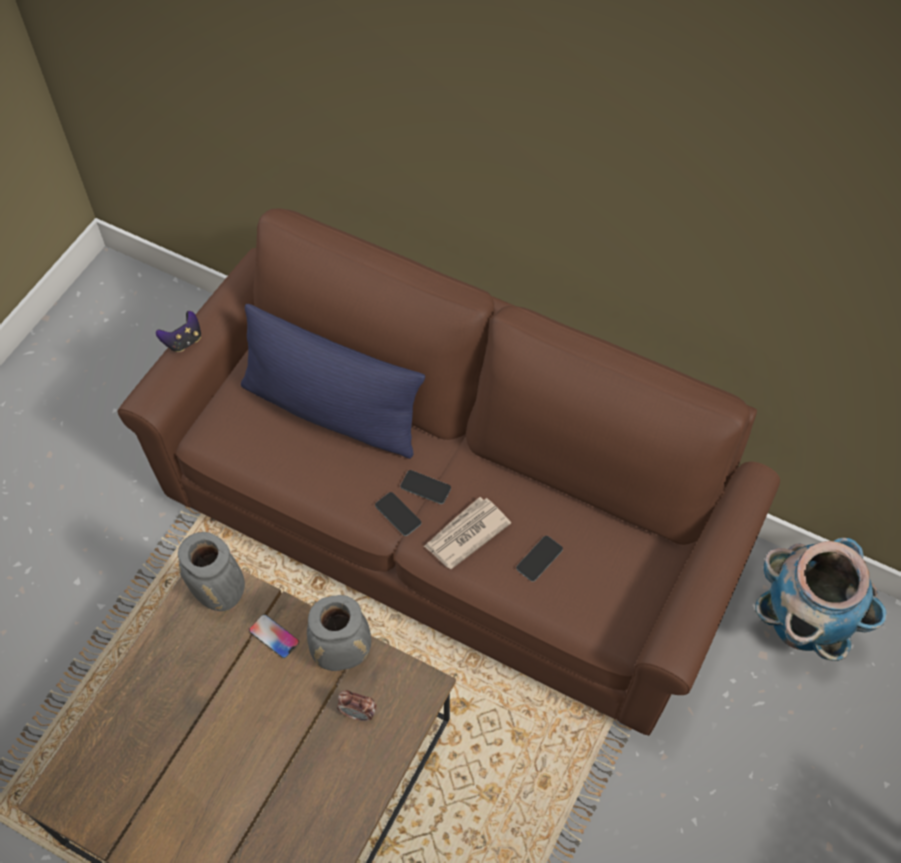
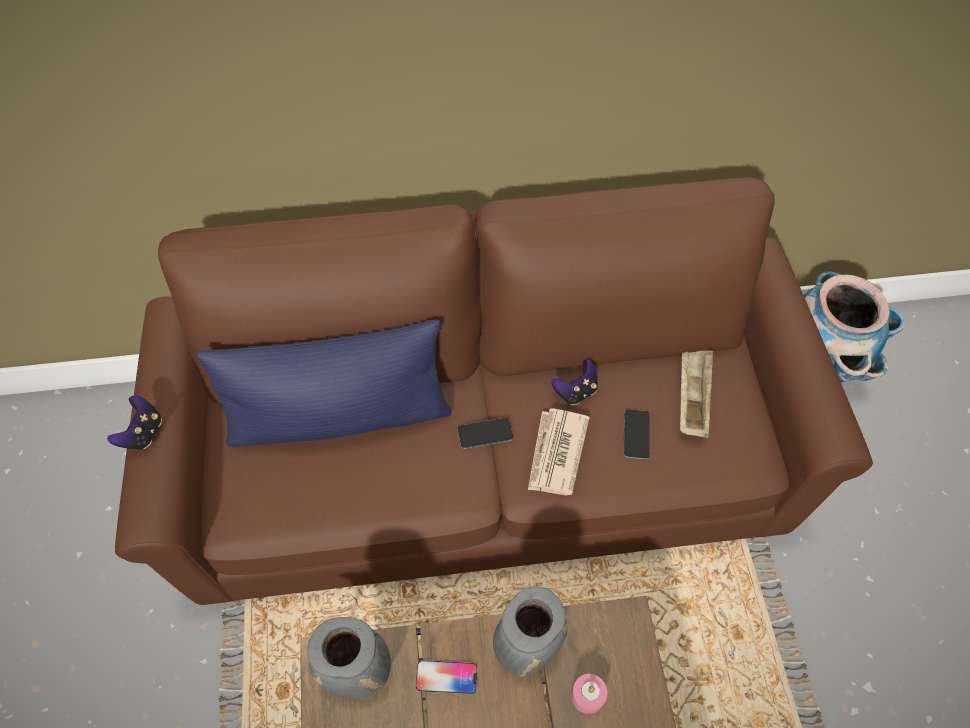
camera: 35 degrees left, 0 degrees up
(358, 713) = (587, 695): alarm clock -> pink candle
(398, 514) = (480, 474): phone -> none
(519, 498) = (575, 391): none -> game controller
(607, 560) = (691, 398): none -> beige tray

